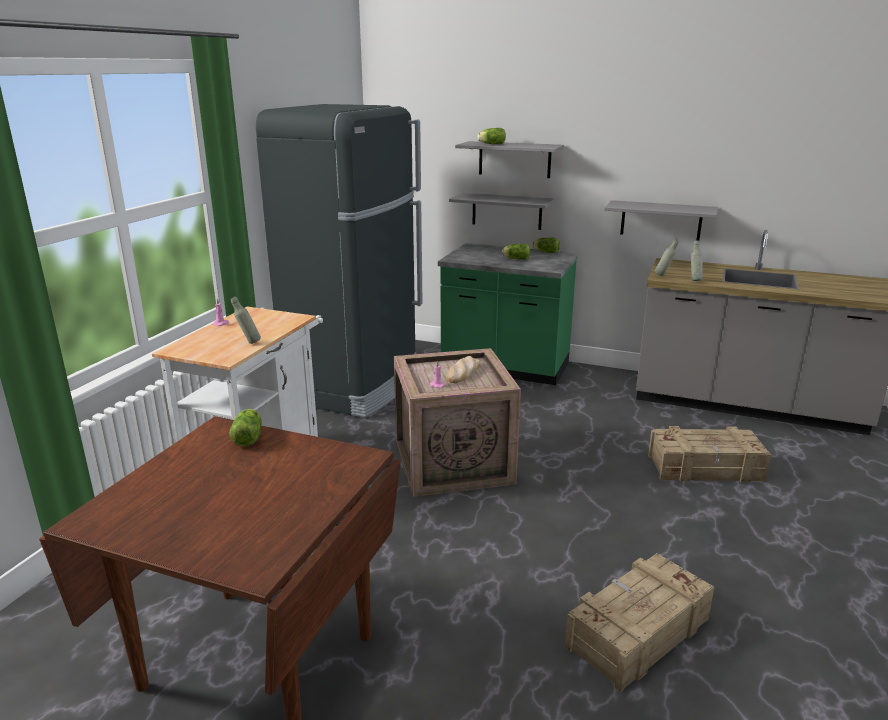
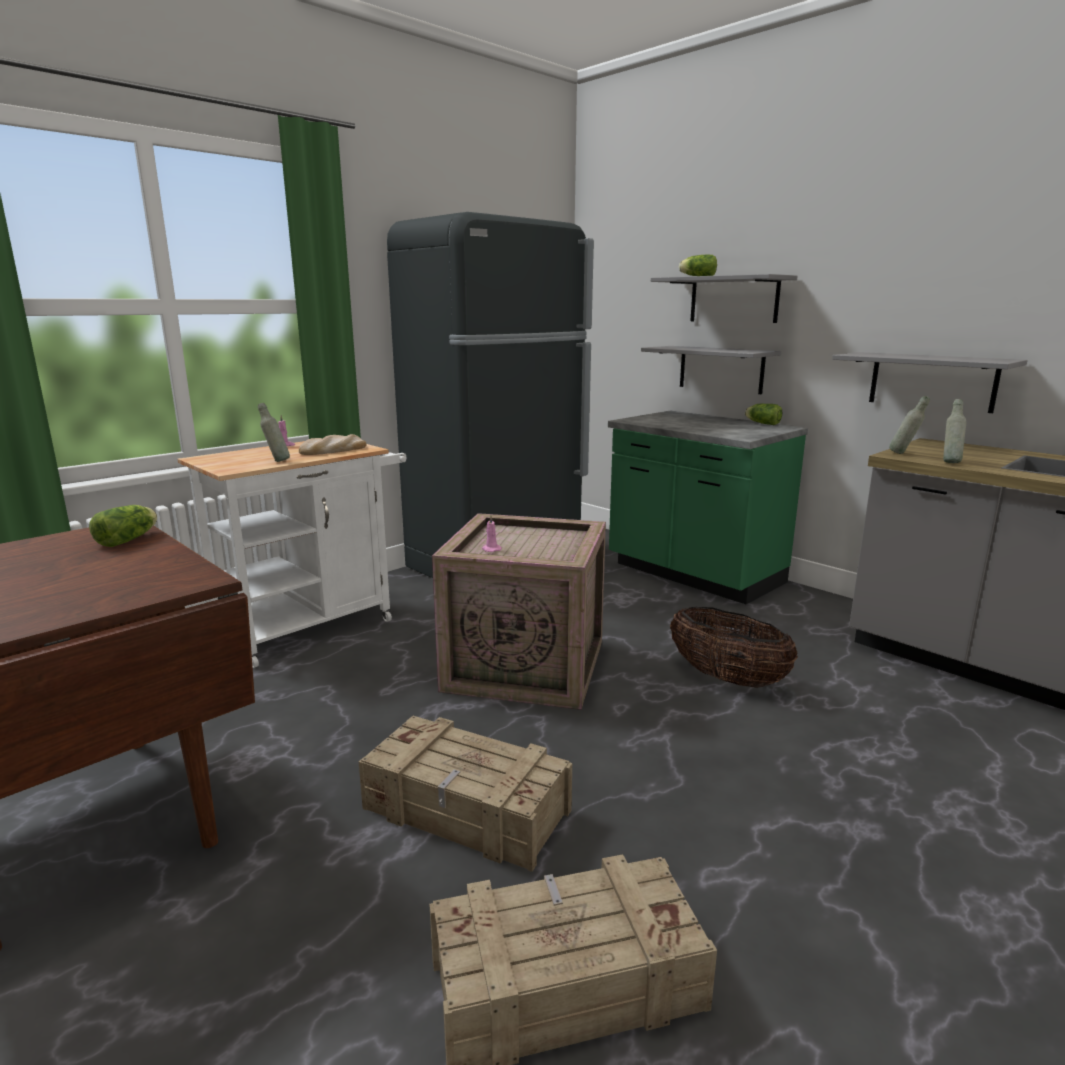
camera: 25 degrees right, 5 degrees down
(463, 373) = (541, 542): bread -> bread (333, 450)
(515, 259) = (709, 426): lettuce -> none
(584, 441) = (727, 678): none -> basket
(706, 468) = (900, 759): crate -> crate (467, 811)

